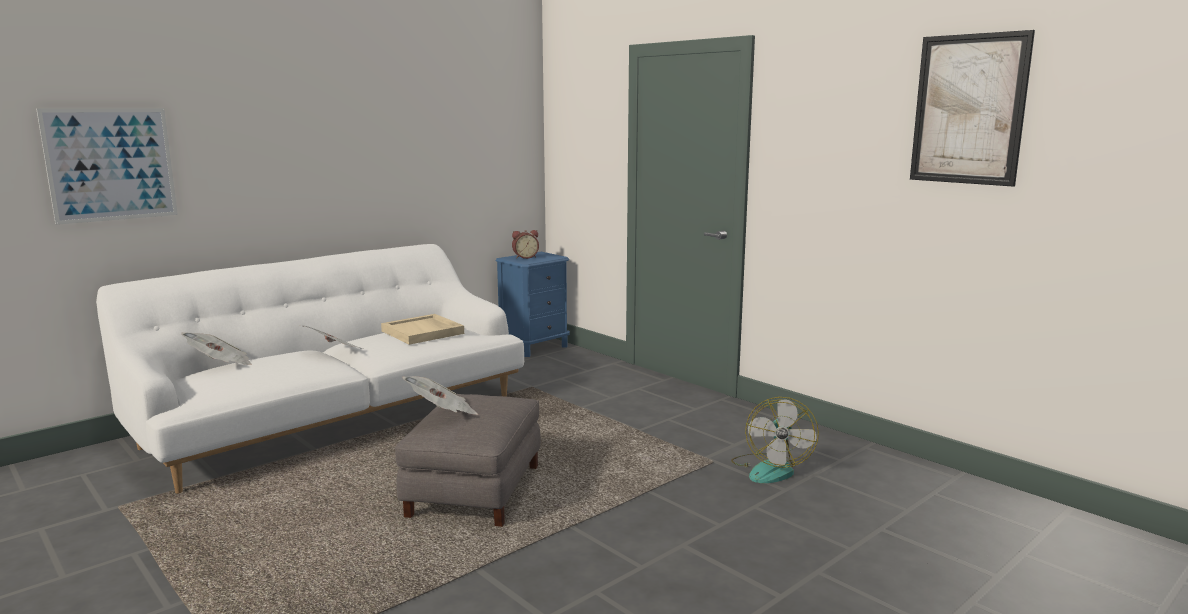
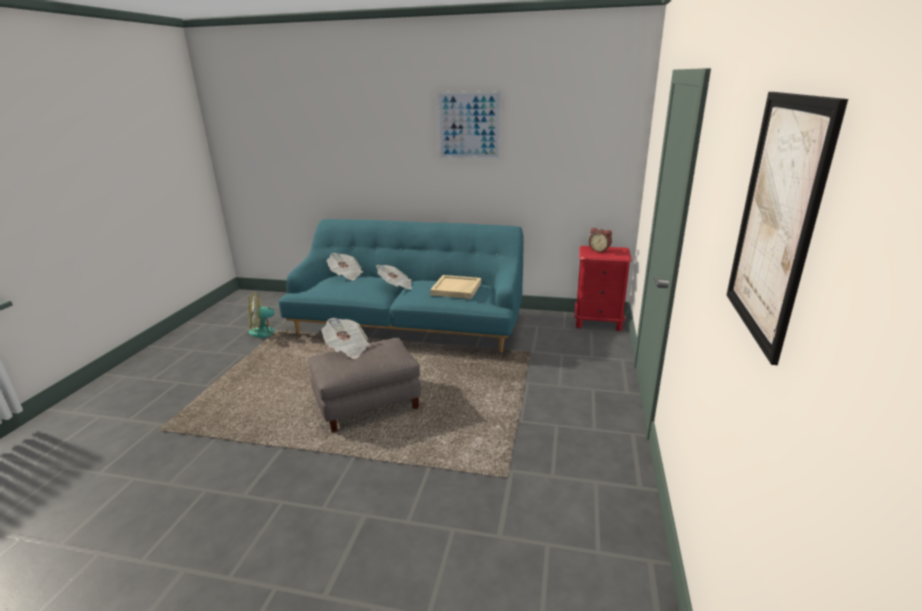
camera: 55 degrees right, 10 degrees up
(111, 164) = (332, 155): picture -> picture (469, 125)
(334, 419) = (408, 324): white sofa -> turquoise sofa
(535, 347) = (598, 322): blue nightstand -> red nightstand
(770, 469) = (529, 513): fan -> fan (268, 332)

